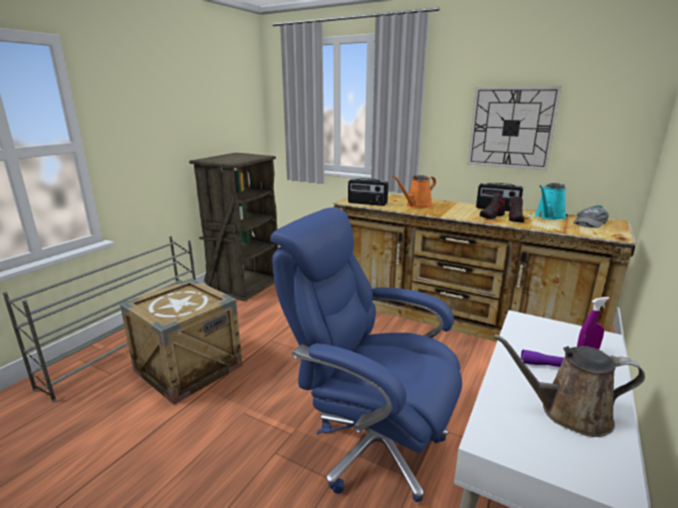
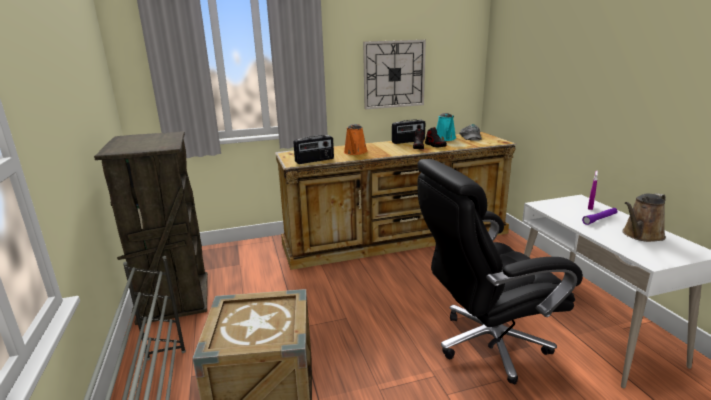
camera: 45 degrees left, 0 degrees up
(371, 446) = (485, 346): blue office chair -> black office chair

